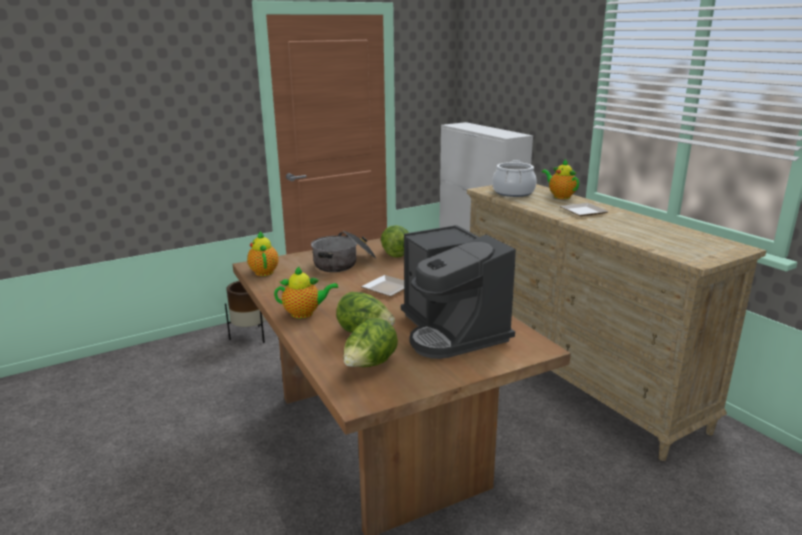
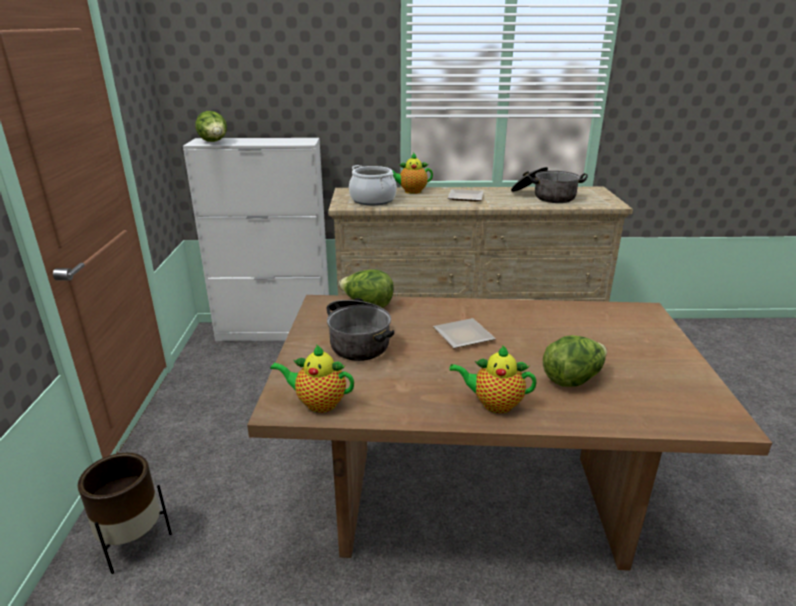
camera: 60 degrees left, 5 degrees up
(305, 313) = (493, 404): teapot -> teapot turned 105 degrees counterclockwise
(370, 365) = (654, 396): lettuce -> lettuce (214, 142)
(452, 331) = (595, 334): coffee machine -> none
(655, 233) = (545, 196): none -> cooking pot

